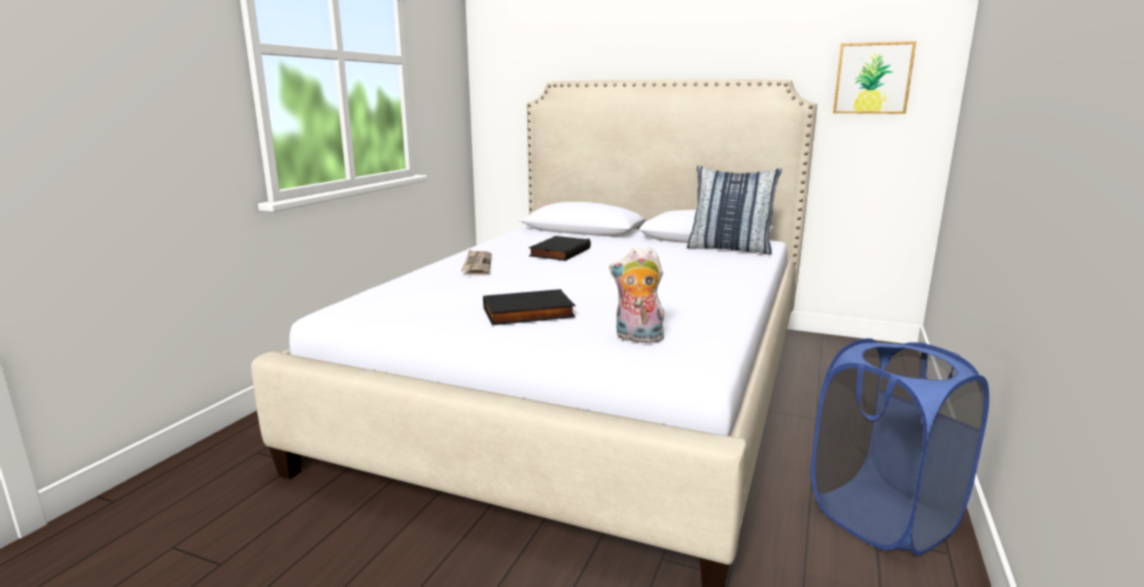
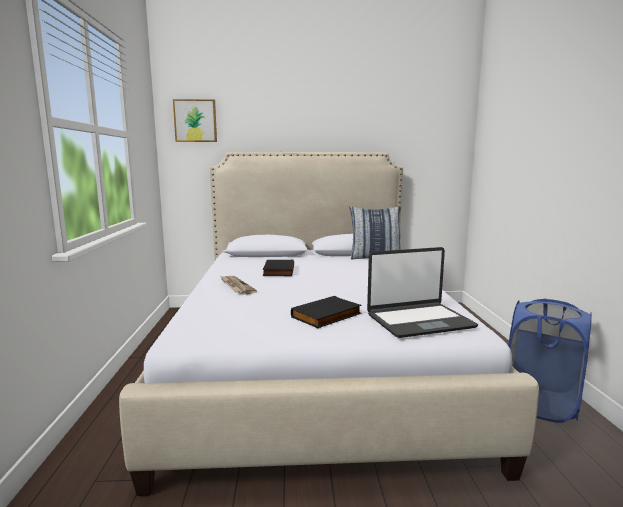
camera: 25 degrees left, 5 degrees down
(637, 338) = (419, 321): plush toy -> laptop
(872, 78) = (429, 152): picture -> picture (195, 121)

